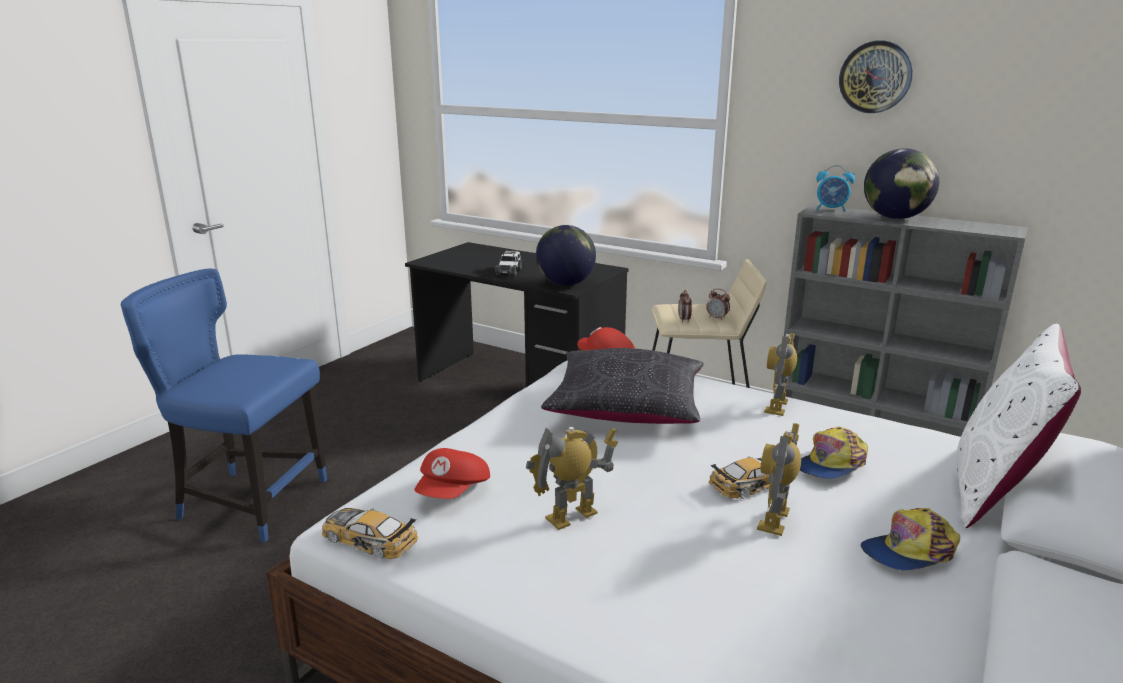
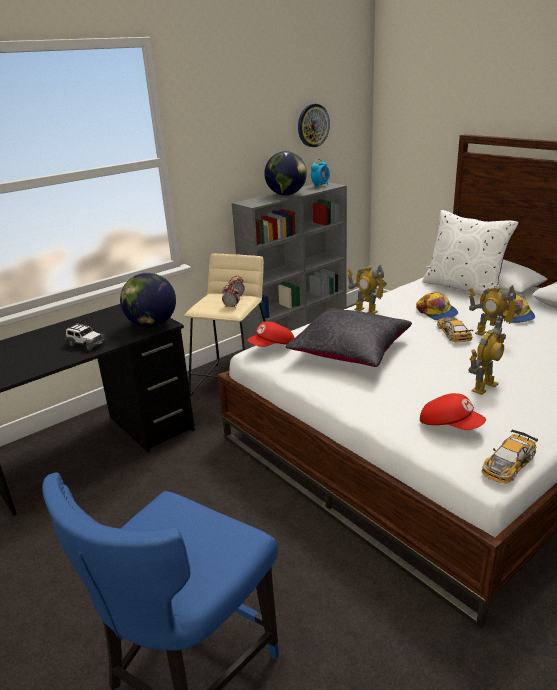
camera: 70 degrees left, 5 degrees up
(572, 516) = (484, 387): toy robot -> toy robot turned 120 degrees counterclockwise
(831, 209) = (251, 201): alarm clock -> alarm clock (321, 186)
(875, 77) = (247, 110): wall clock -> wall clock (313, 125)

